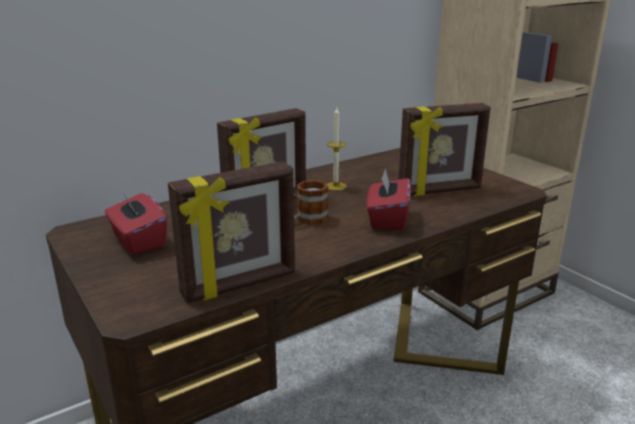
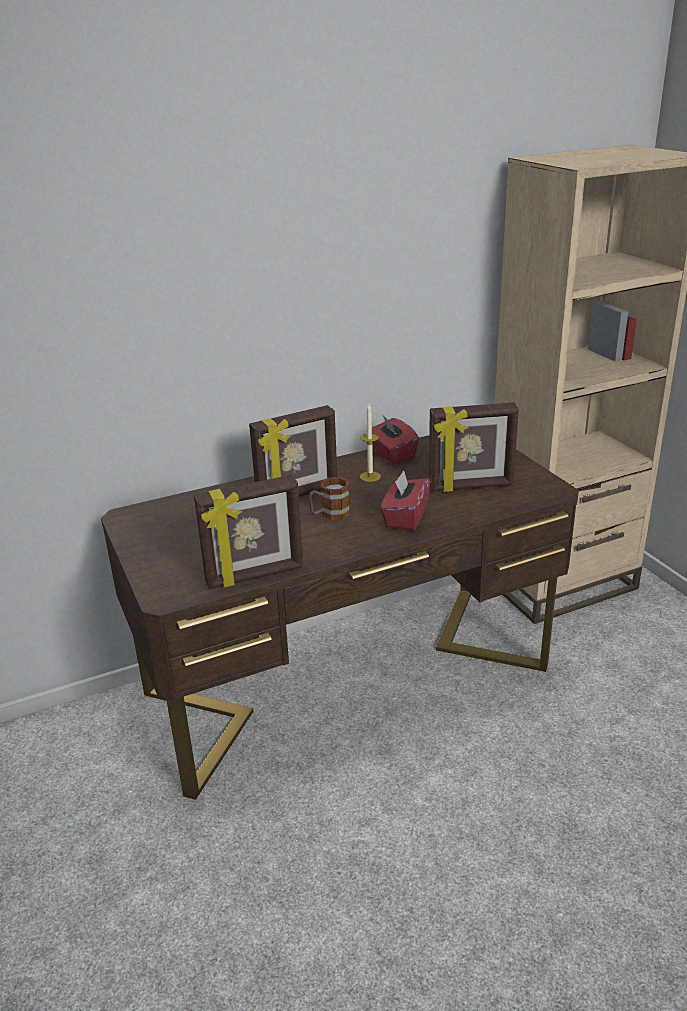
camera: 10 degrees right, 5 degrees up
(138, 241) = (177, 529): red tissue box -> red tissue box (392, 455)

